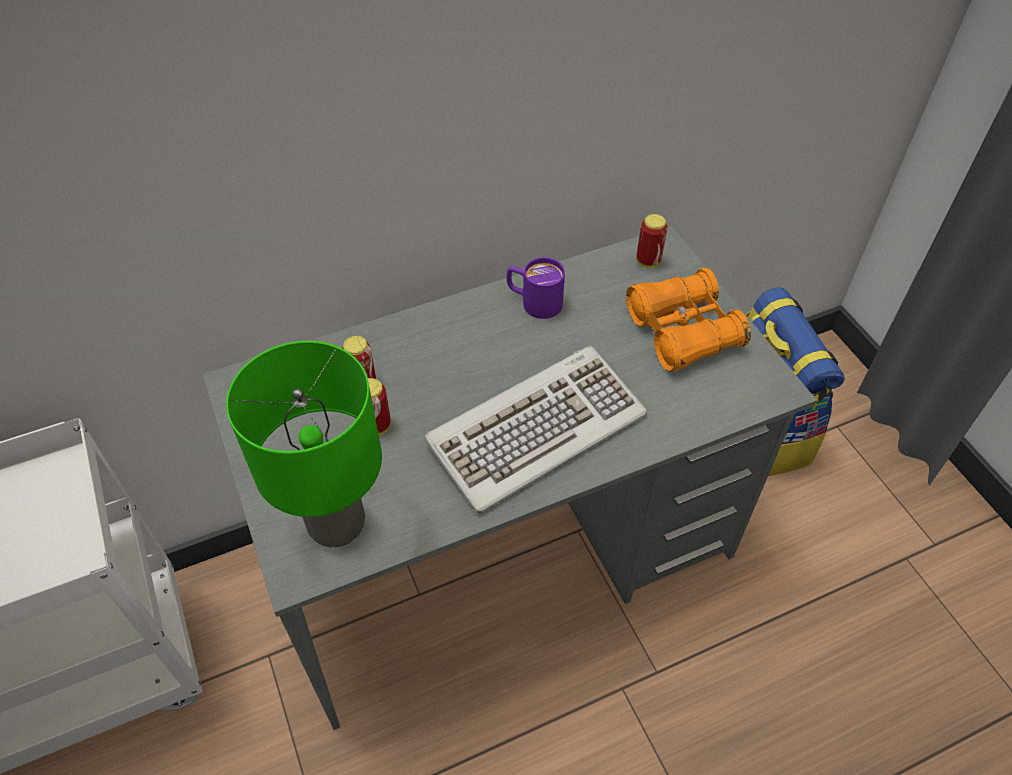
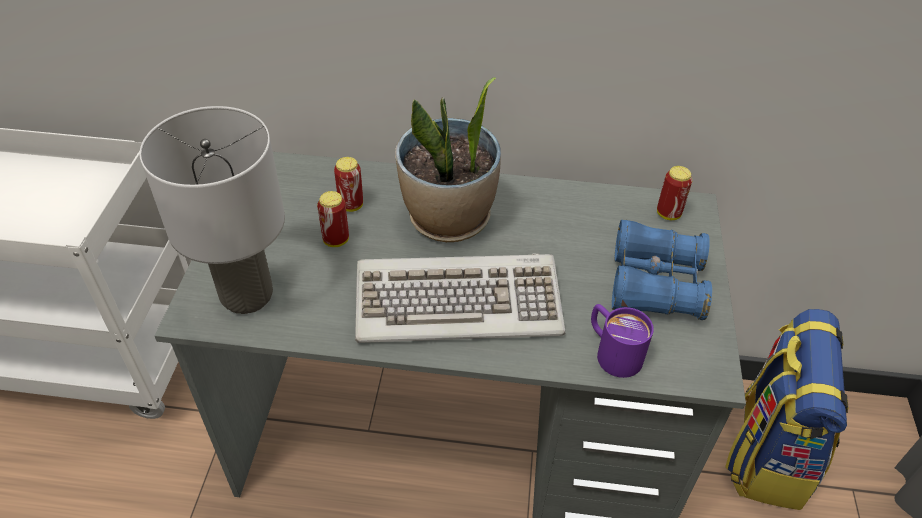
camera: 30 degrees right, 5 degrees down
(336, 528) = (245, 299): green table lamp -> white table lamp
(466, 354) = (449, 219): none -> potted plant
(533, 302) = (537, 204): purple mug -> purple mug (612, 352)
(683, 331) = (655, 284): orange binoculars -> blue binoculars

